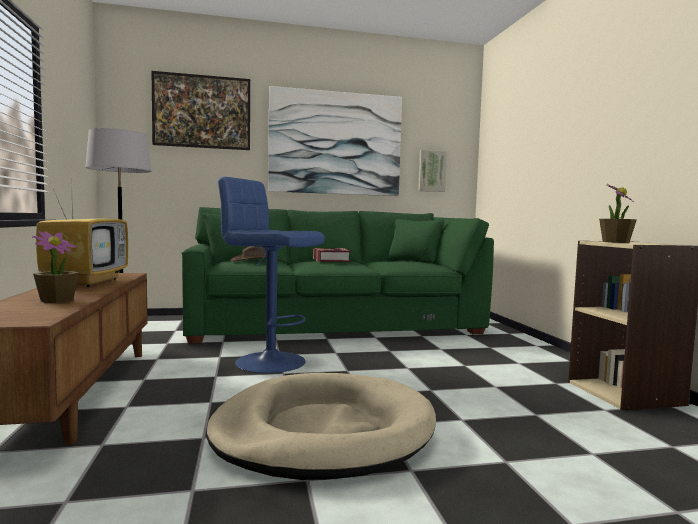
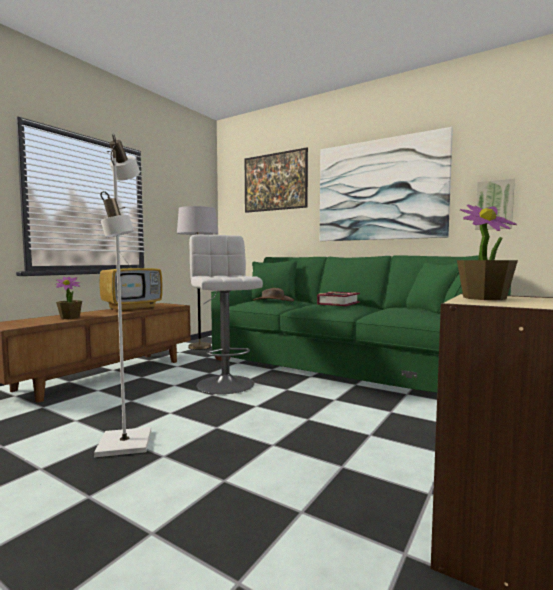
camera: 45 degrees right, 0 degrees up
(270, 362) = (226, 384): blue stool -> white stool
(323, 432) = (124, 443): beige dog bed -> white floor lamp

